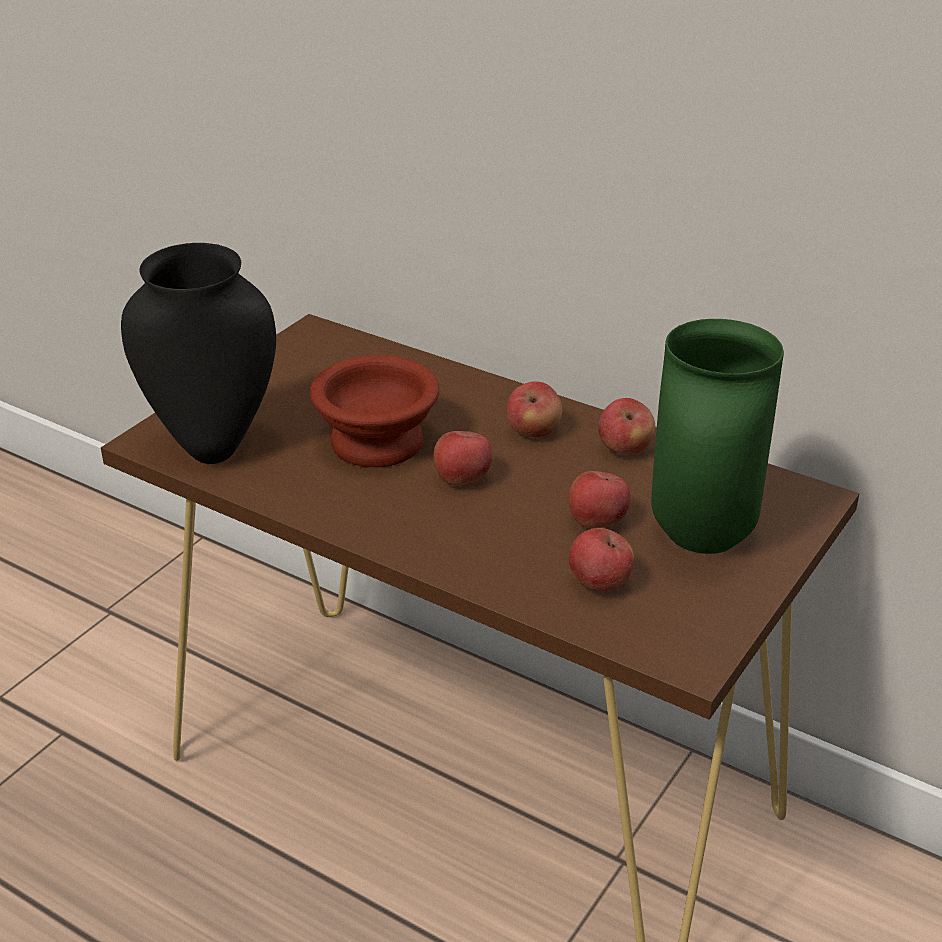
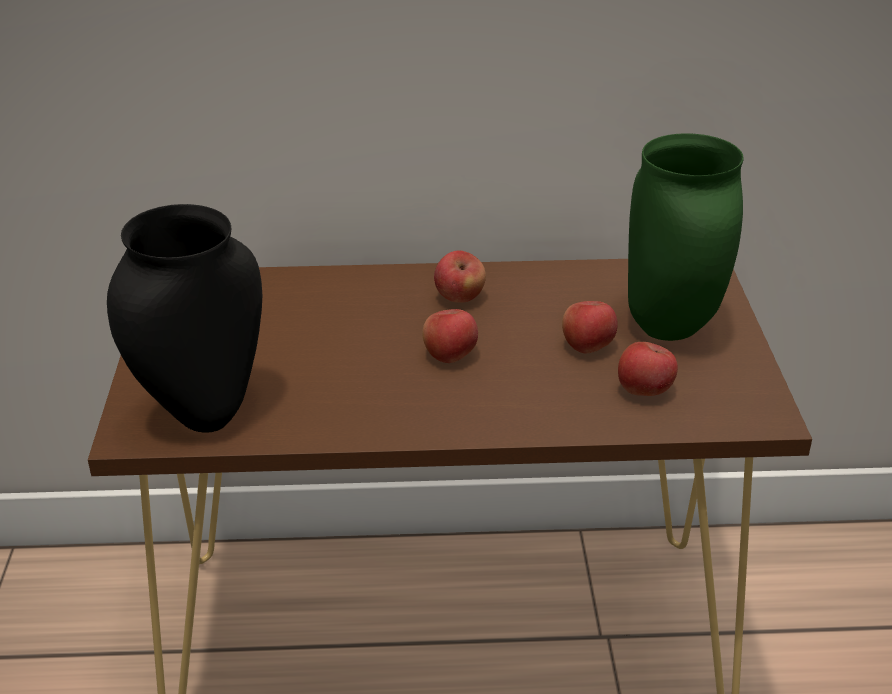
camera: 35 degrees left, 0 degrees up
(373, 443) = (341, 355): brown bowl -> none
(624, 449) = (541, 285): apple -> none

